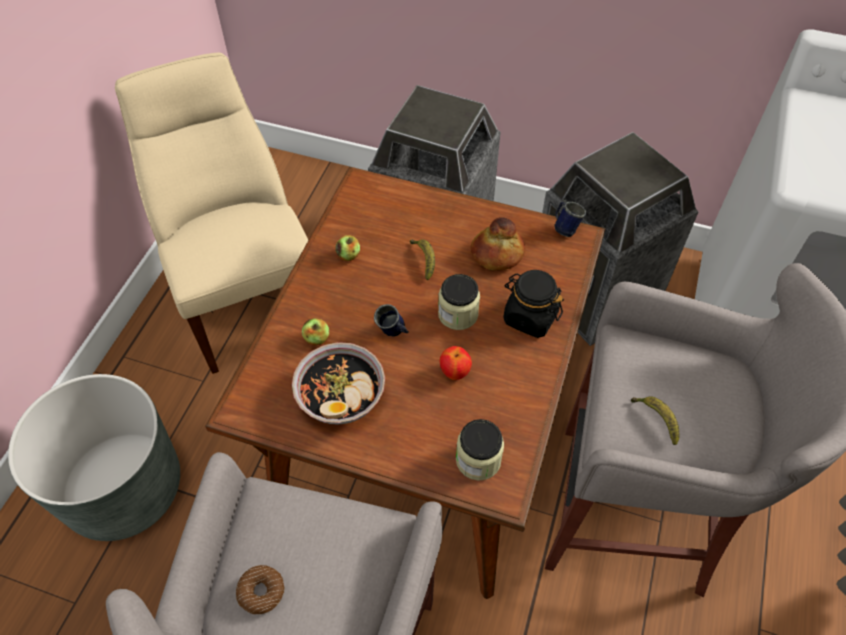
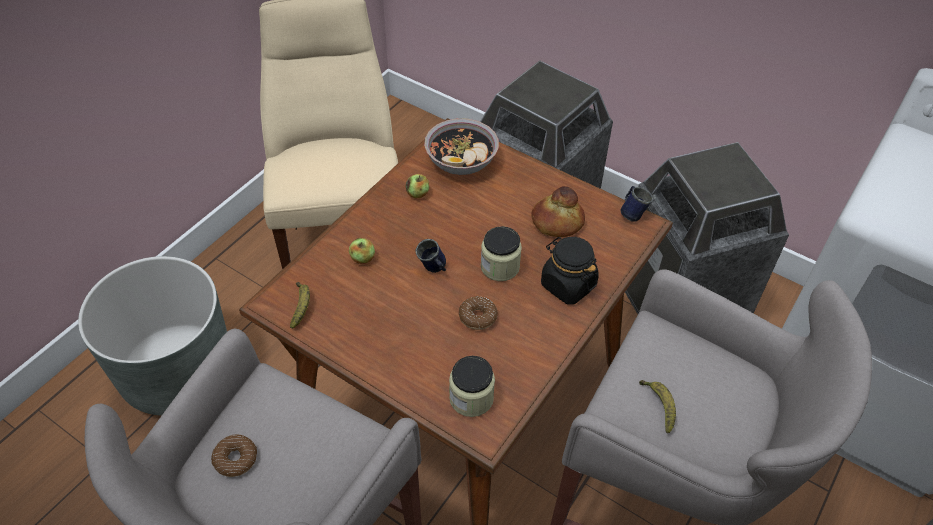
camera: 15 degrees right, 5 degrees down
(341, 396) = (366, 313): bowl -> bowl (461, 161)
(424, 260) = (486, 213): banana -> banana (301, 307)
(454, 372) = (478, 317): apple -> donut

